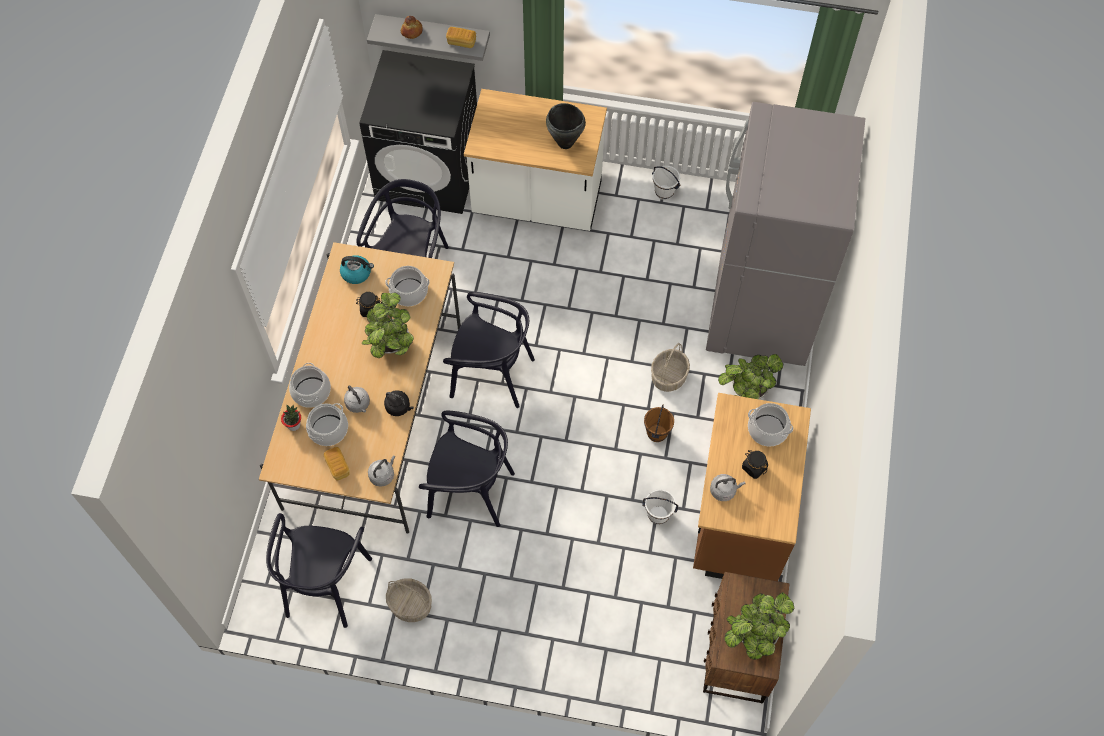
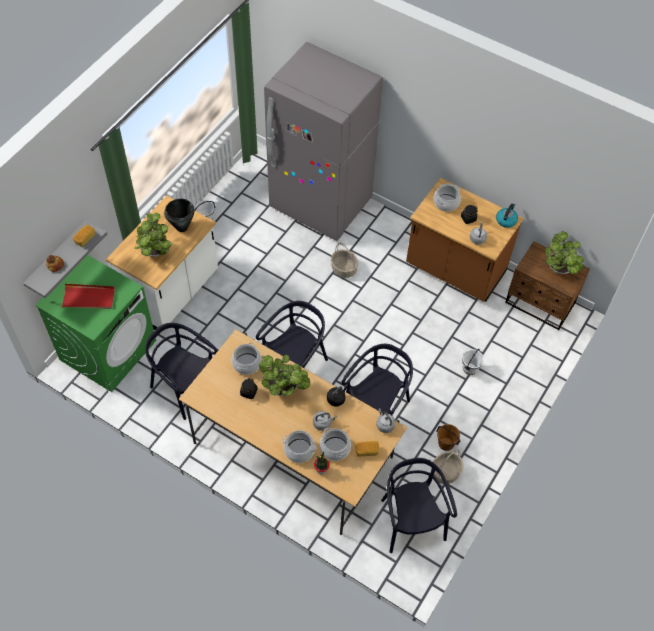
camera: 70 degrees left, 5 degrees down
(326, 584) = (411, 521): black chair -> black chair turned 135 degrees counterclockwise
(357, 273) = (214, 391): kettle -> kettle (506, 220)
(413, 94) = (89, 298): none -> red tray
(429, 173) = (108, 349): black washing machine -> green washing machine
(657, 433) = (381, 290): brown bucket -> brown bucket (446, 443)
(658, 515) = (437, 310): white bucket -> white bucket (470, 369)
(746, 391) = (372, 233): potted plant -> potted plant (155, 252)

